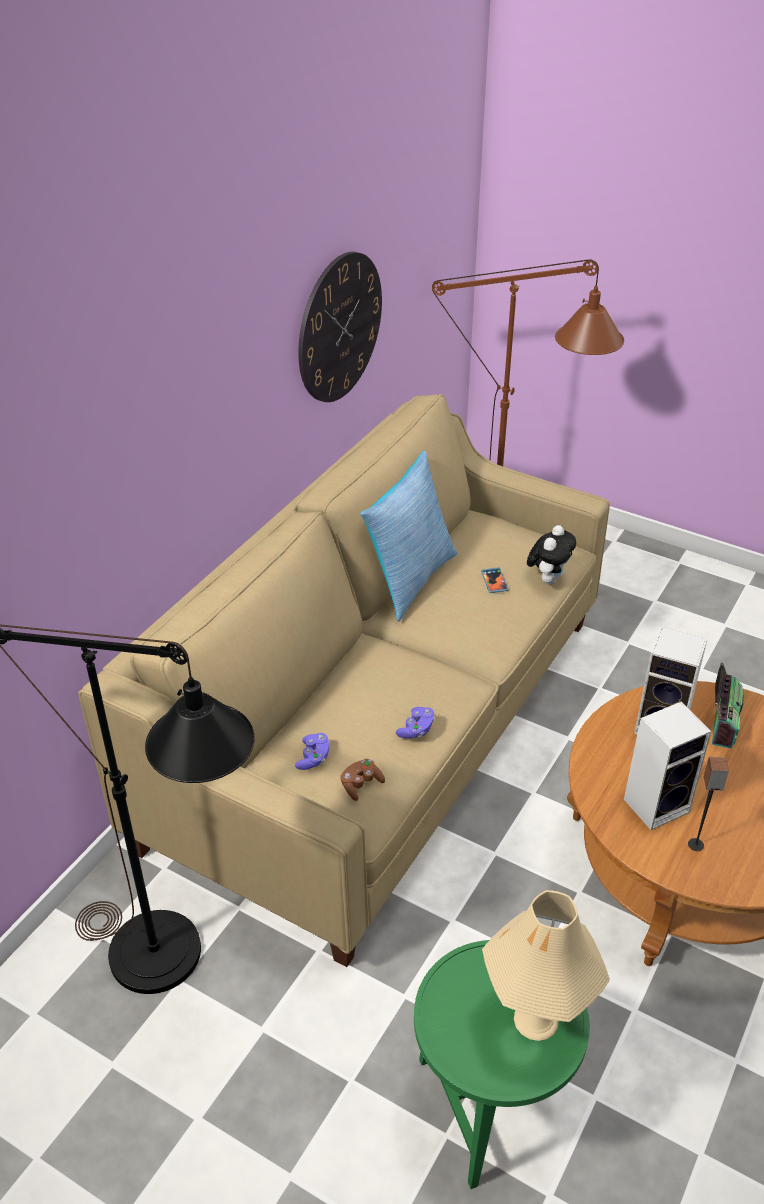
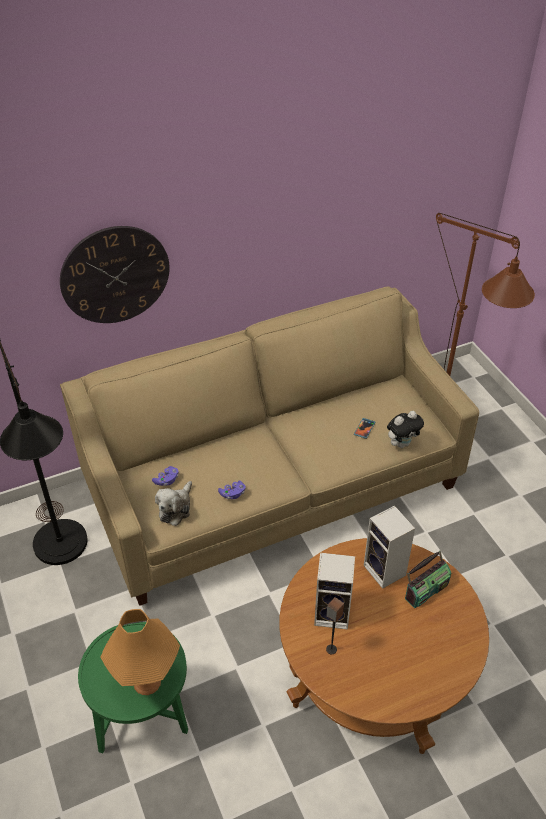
camera: 35 degrees right, 5 degrees up
(339, 327) = (330, 225): wall clock -> wall clock (115, 275)
(361, 785) = (176, 508): brown game controller -> plush toy
(409, 580) = (316, 404): pillow -> none
(535, 1019) = (147, 682): beige table lamp -> orange table lamp

